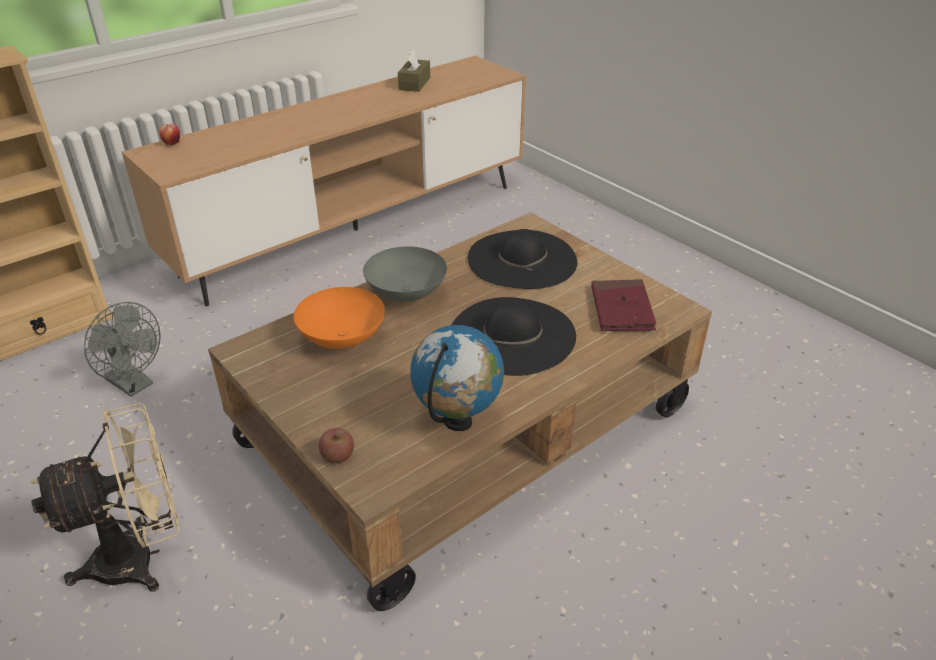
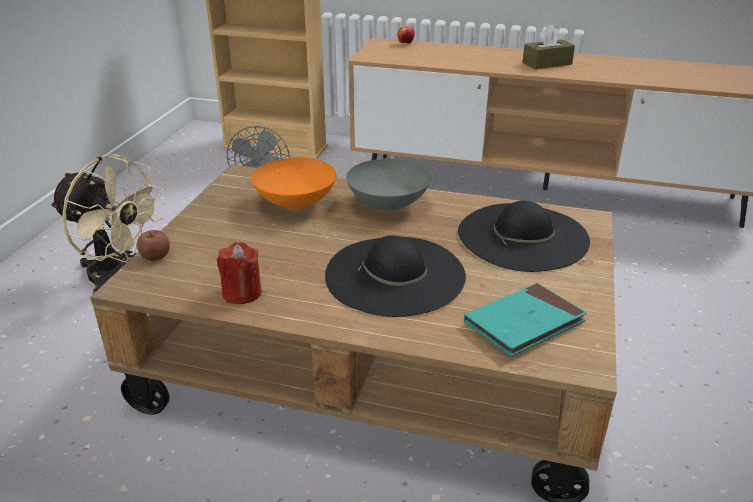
camera: 55 degrees right, 5 degrees down
(414, 84) = (666, 68): brown tissue box -> brown tissue box (547, 63)
(458, 422) = (242, 293): globe -> red candle
(621, 309) = (524, 323): red book -> turquoise book

